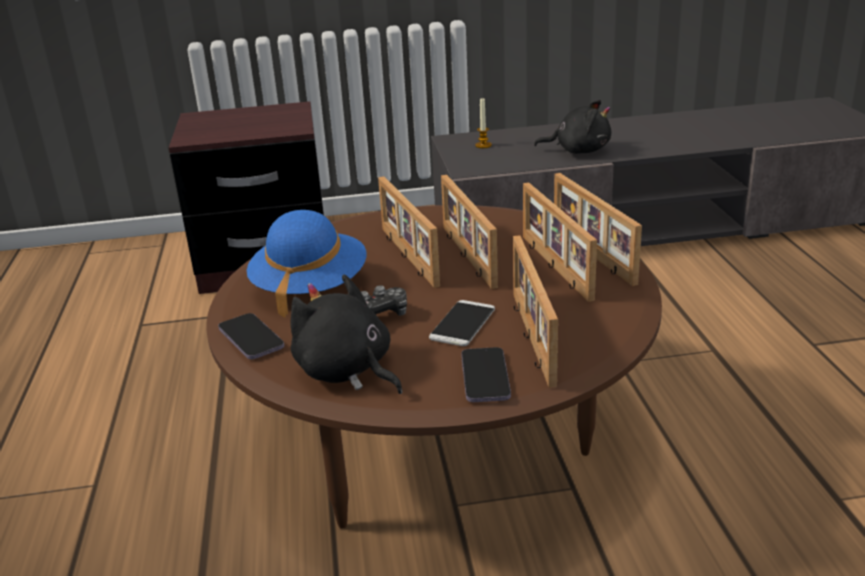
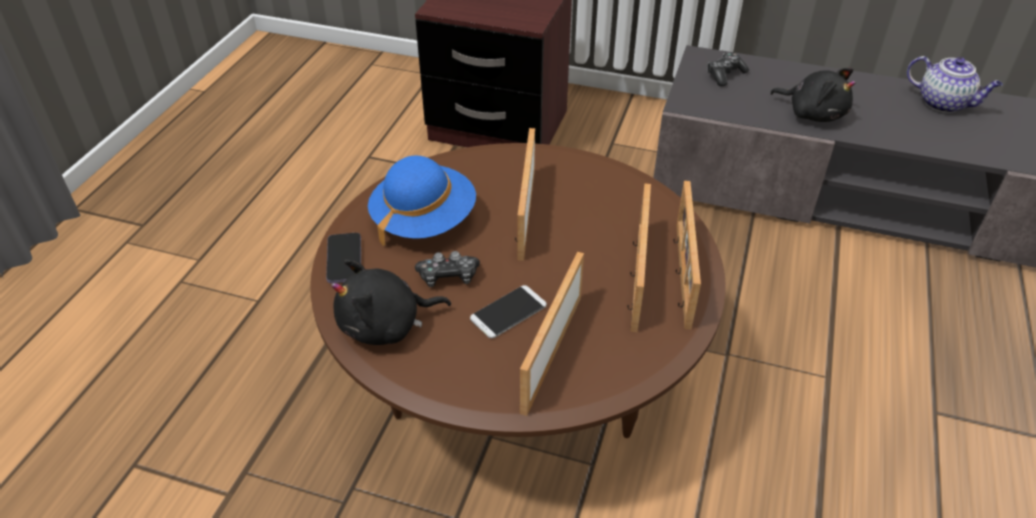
camera: 25 degrees right, 15 degrees up
(347, 371) = (386, 326): black plush toy -> black plush toy turned 90 degrees counterclockwise
(466, 256) = (572, 232): picture frame -> none
(483, 145) = (725, 75): candle -> game controller
(485, 377) = (480, 379): phone -> none
(669, 123) = (944, 103): none -> teapot

